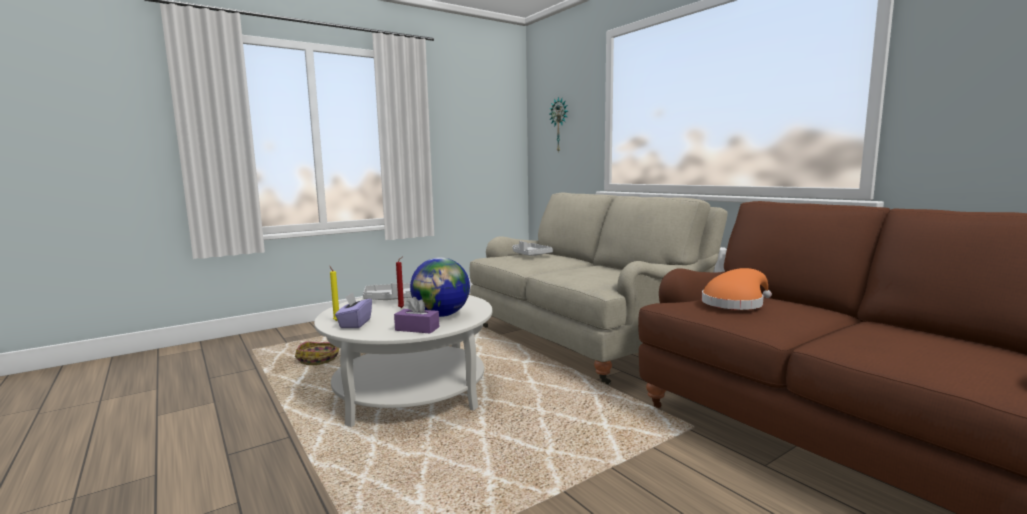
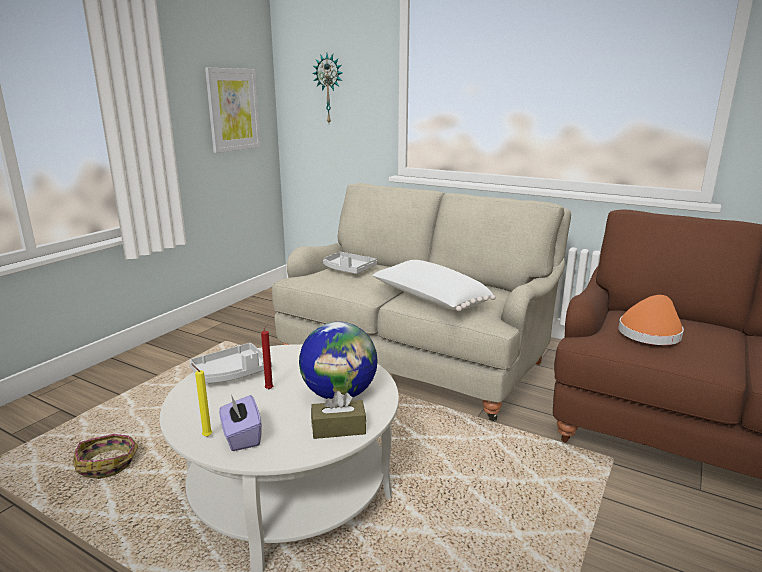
camera: 25 degrees left, 10 degrees up
(417, 329) = (338, 428): purple tissue box -> brown tissue box
(487, 143) = (233, 110): none -> picture
(569, 274) = (429, 300): none -> white pillow

